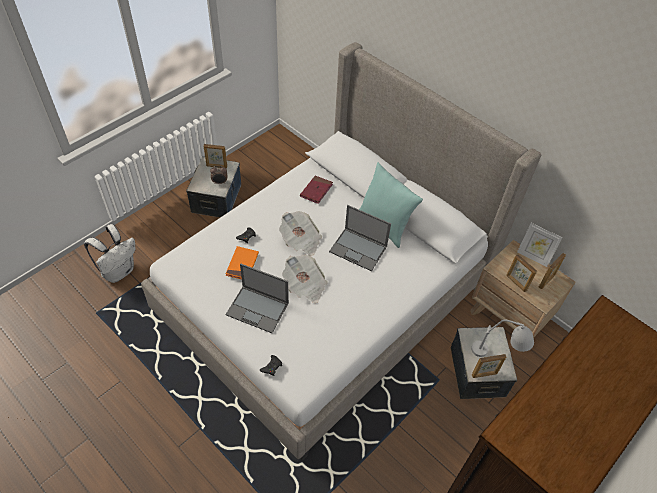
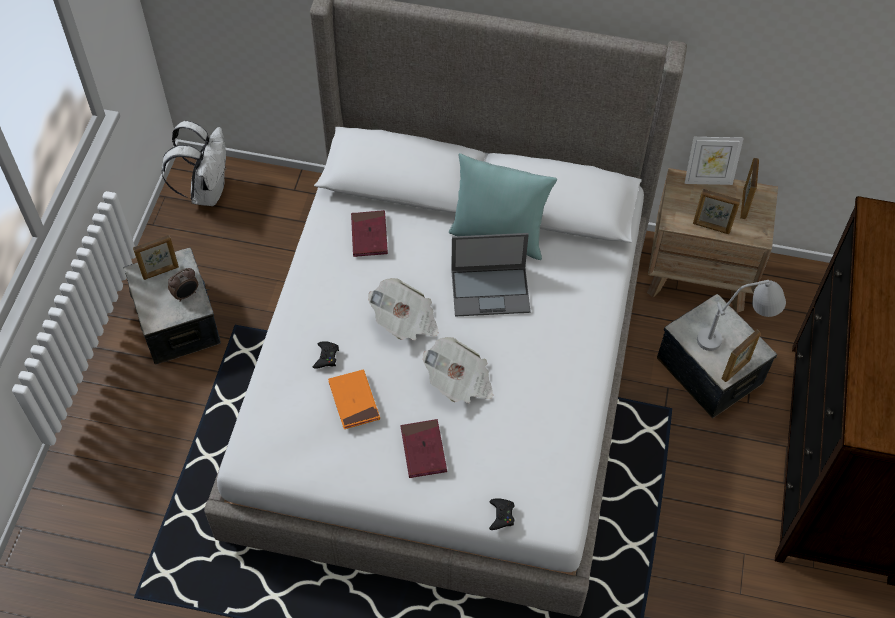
camera: 30 degrees left, 5 degrees up
(119, 271) = (117, 516): white backpack -> white backpack (207, 191)
(258, 309) = (423, 450): laptop -> red book

